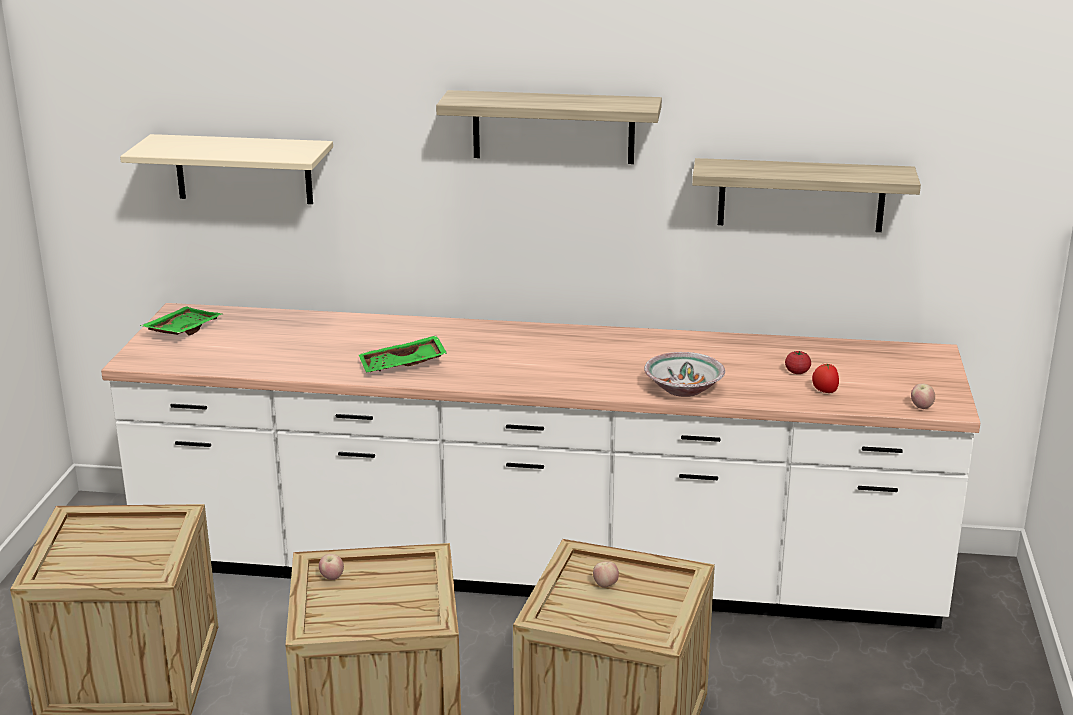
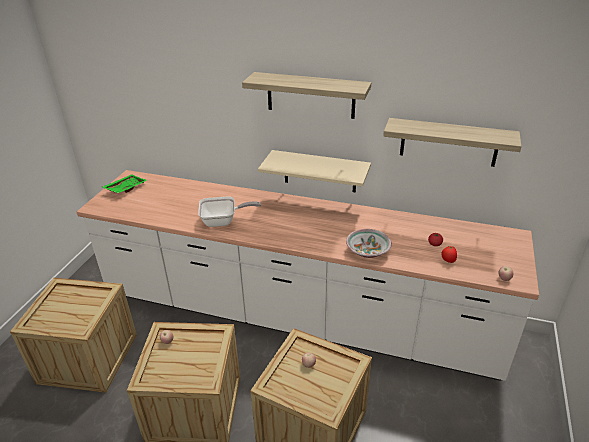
camera: 10 degrees right, 10 degrees up
(243, 169) = (155, 107): beige shelf -> beige shelf (320, 171)
(403, 366) = (223, 221): green tray -> frying pan

